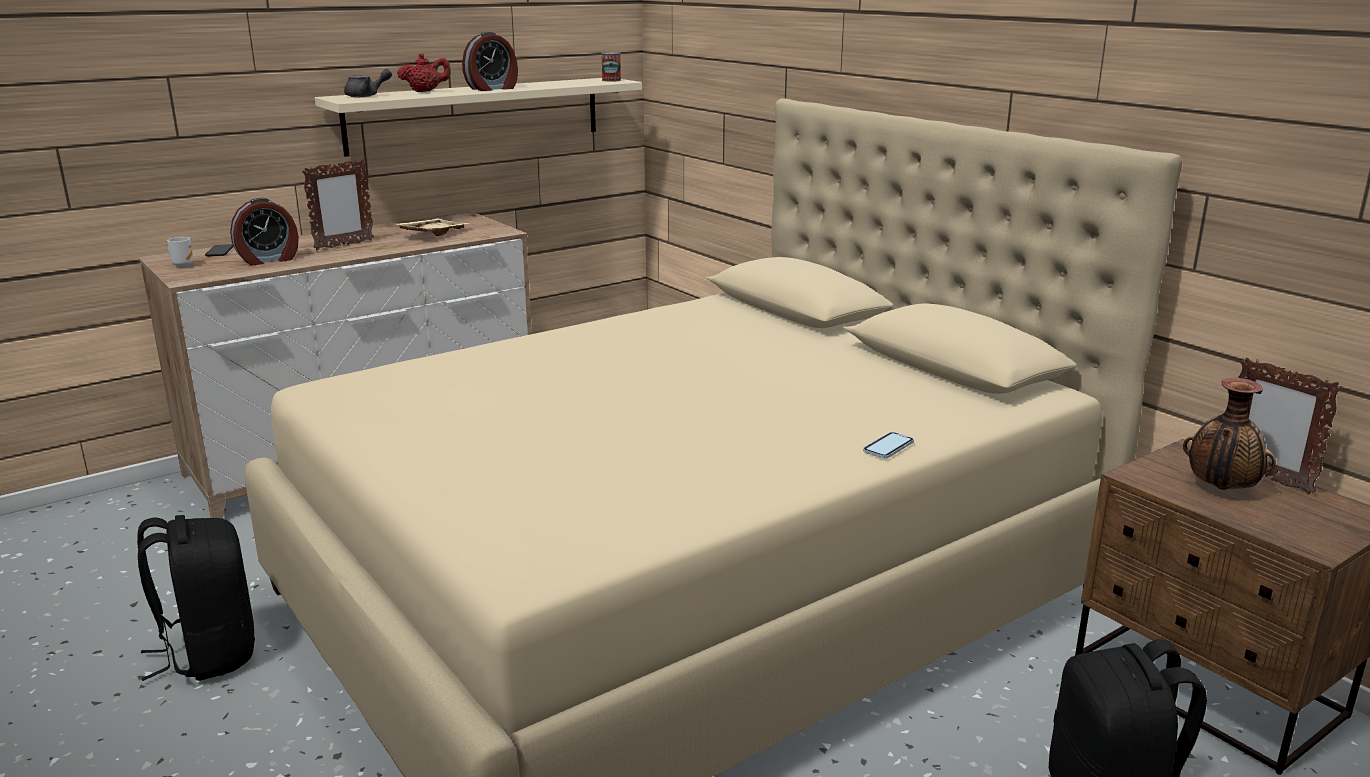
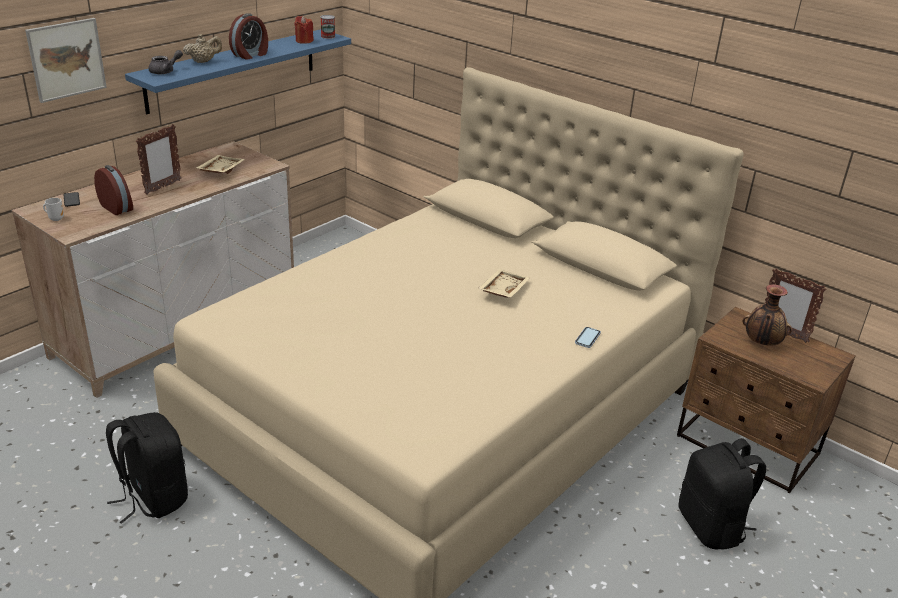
camera: 15 degrees left, 10 degrees up
(230, 66) = (66, 59): none -> picture
(268, 259) = (117, 207): alarm clock -> alarm clock turned 90 degrees counterclockwise
(425, 91) = (203, 61): red teapot -> beige teapot
(476, 115) = (233, 70): beige shelf -> blue shelf
(575, 82) = (304, 41): none -> red candle
(775, 383) = (502, 290): none -> beige tray

